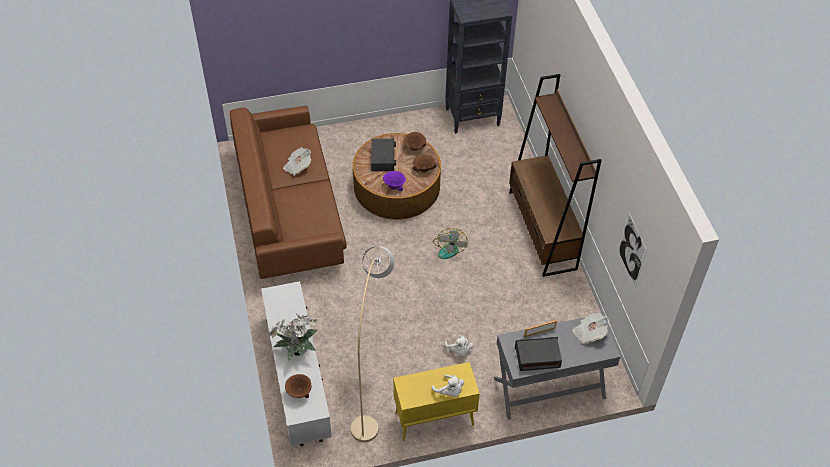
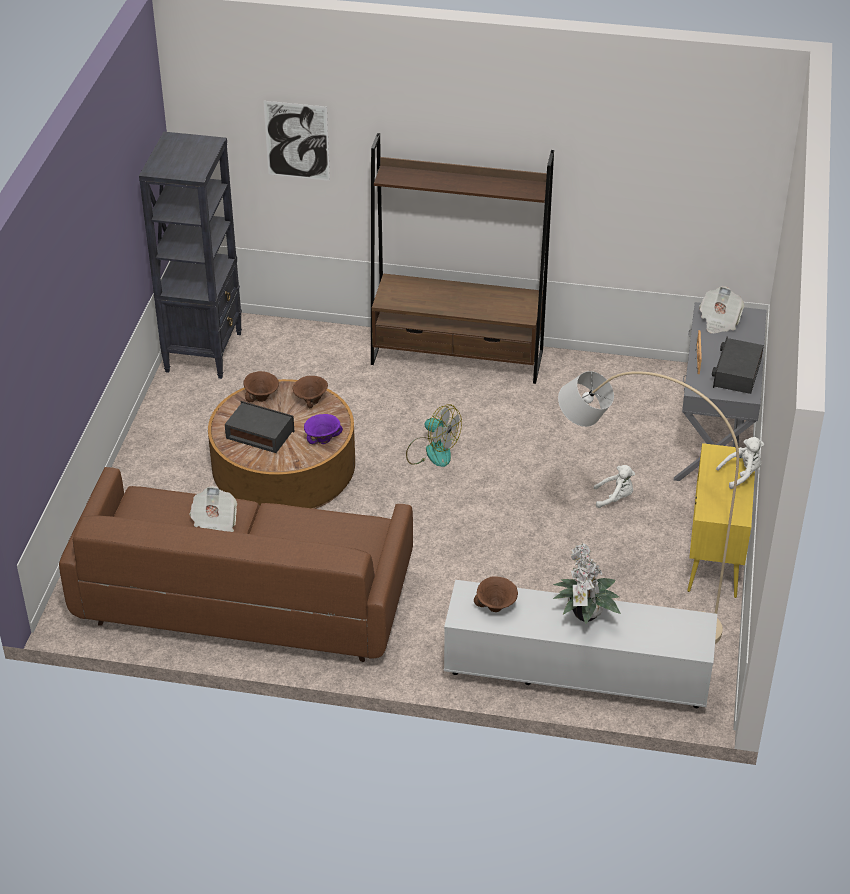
camera: 65 degrees left, 10 degrees down
(299, 393) = (661, 635): brown bowl -> brown bowl (496, 607)
(631, 250) = (671, 203): picture -> picture (297, 141)

